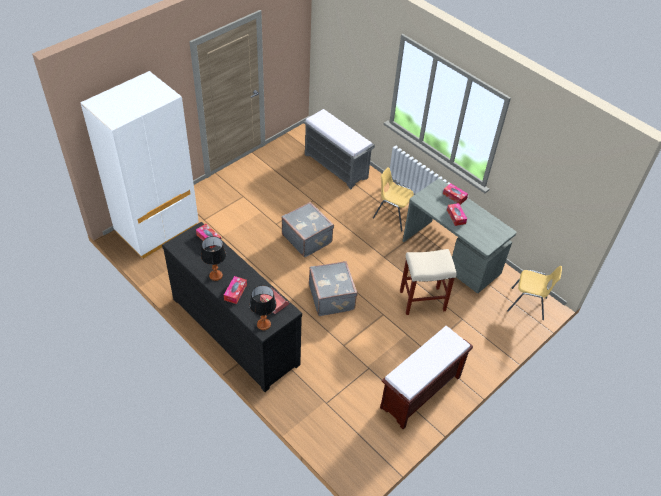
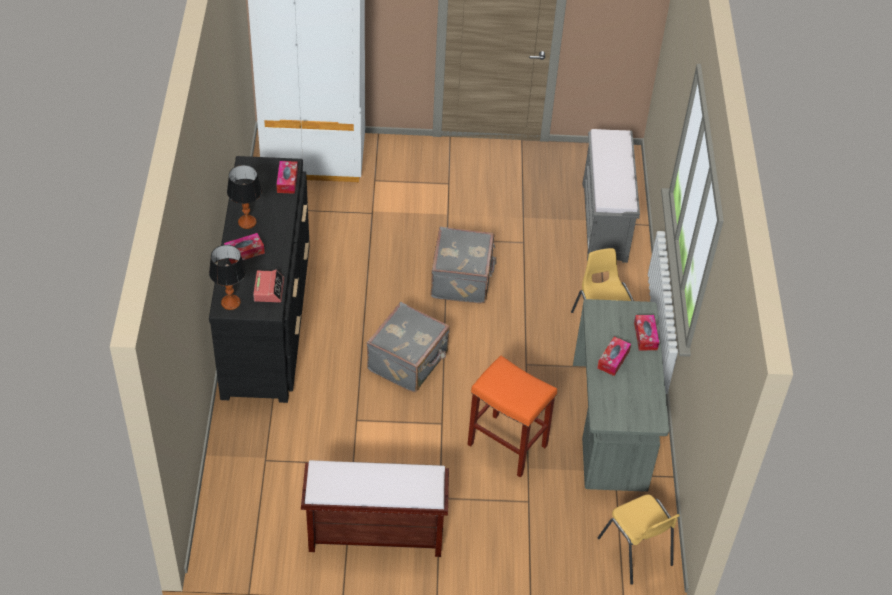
camera: 45 degrees right, 0 degrees up
(422, 301) = (506, 445): beige stool -> orange stool

